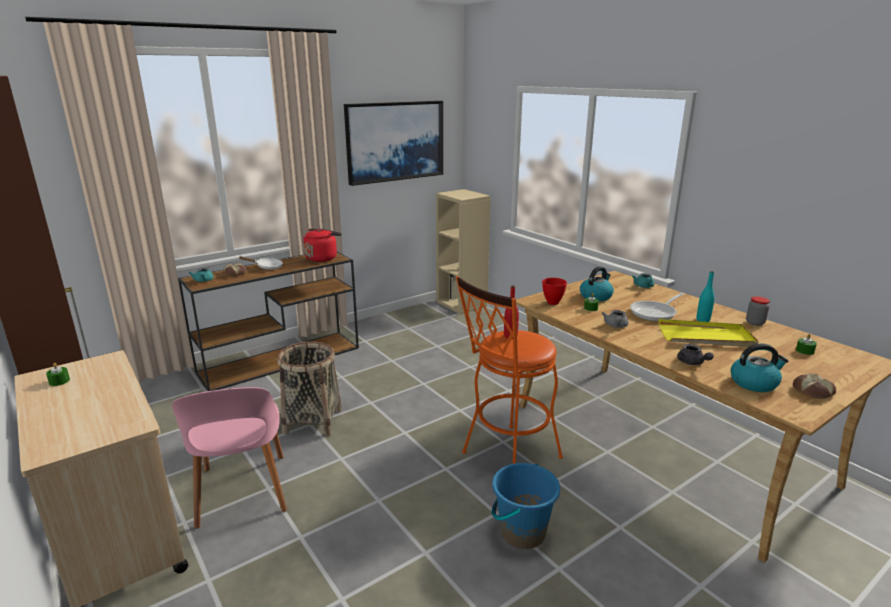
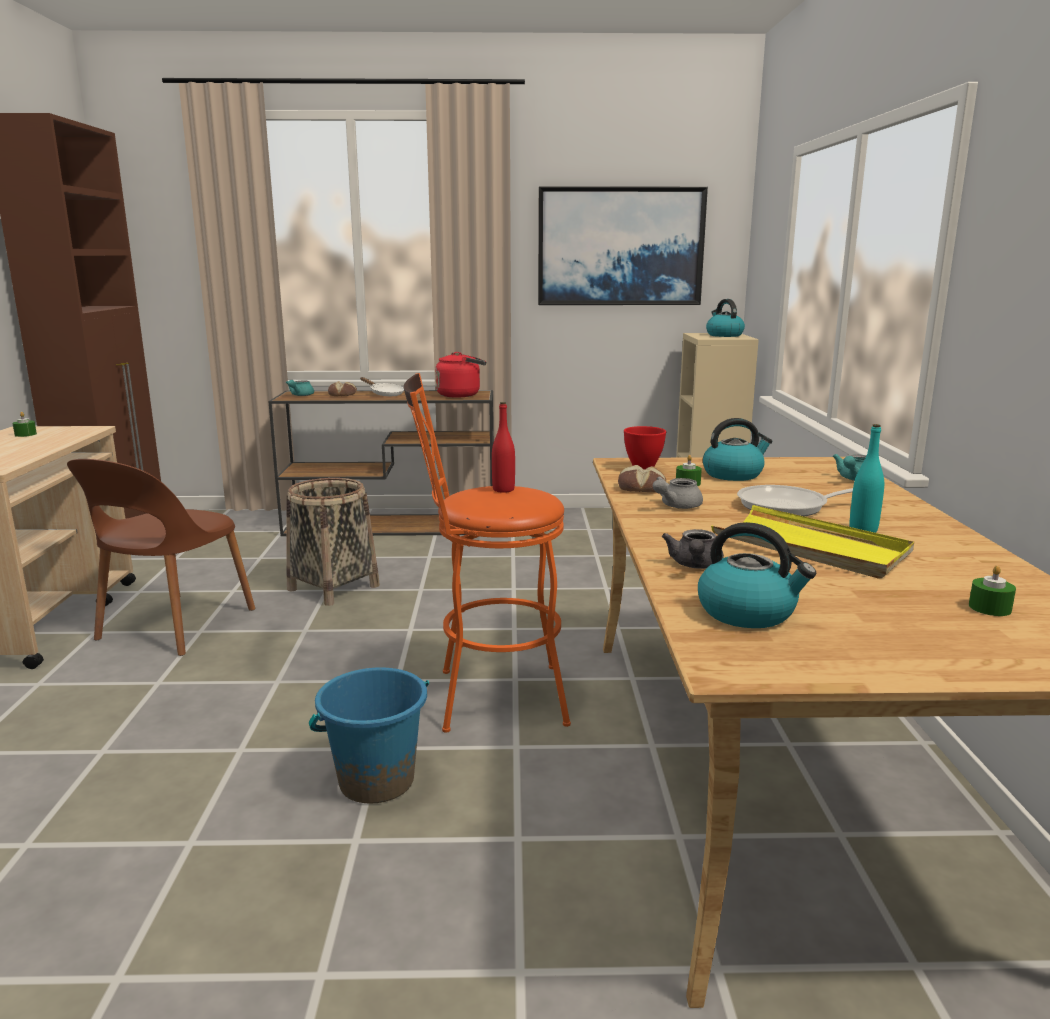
camera: 35 degrees right, 5 degrees down
(242, 492) = (174, 626): pink chair -> brown chair
(464, 193) = (724, 335): none -> kettle
(755, 323) = (973, 554): jar -> none
(813, 391) = (848, 654): bread -> bread (640, 488)

